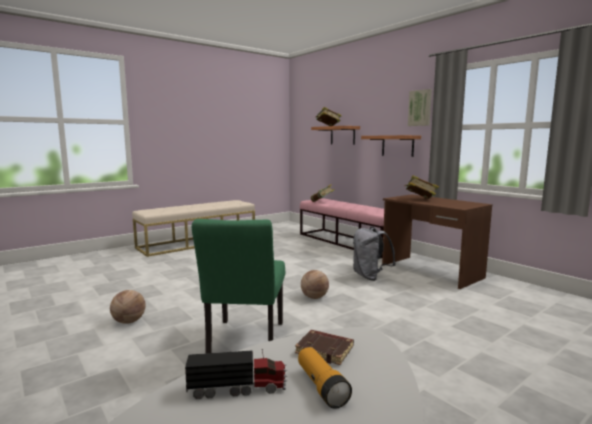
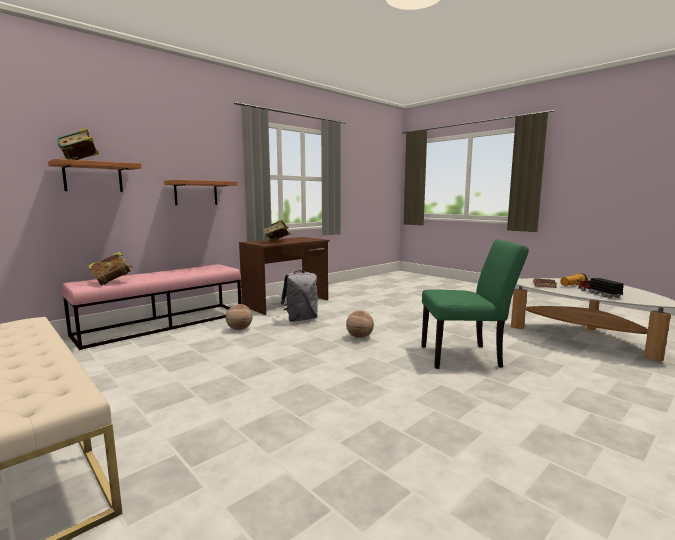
camera: 95 degrees left, 0 degrees up
(129, 322) = (479, 423): basketball -> basketball (239, 329)
(420, 108) = (219, 153): picture -> none

